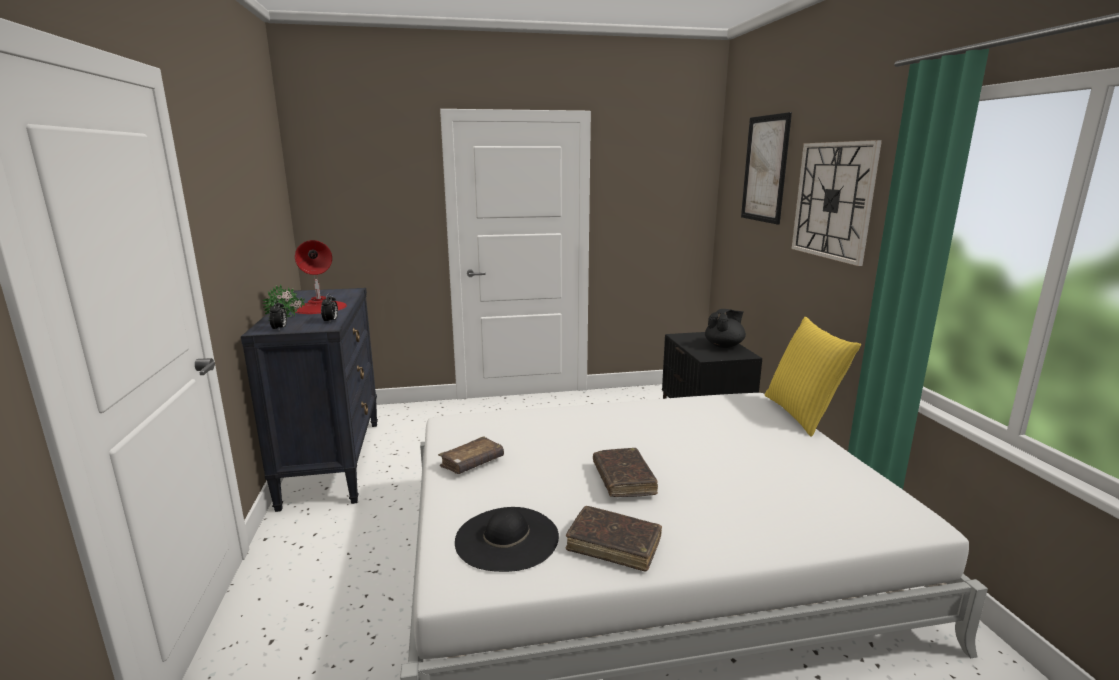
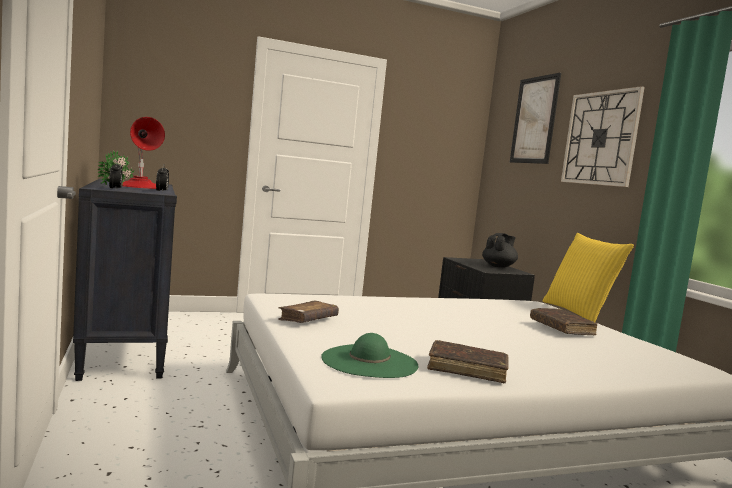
camera: 10 degrees left, 10 degrees down
(507, 538) = (369, 361): black hat -> green hat
(623, 479) = (453, 335): brown book -> brown book (561, 328)

